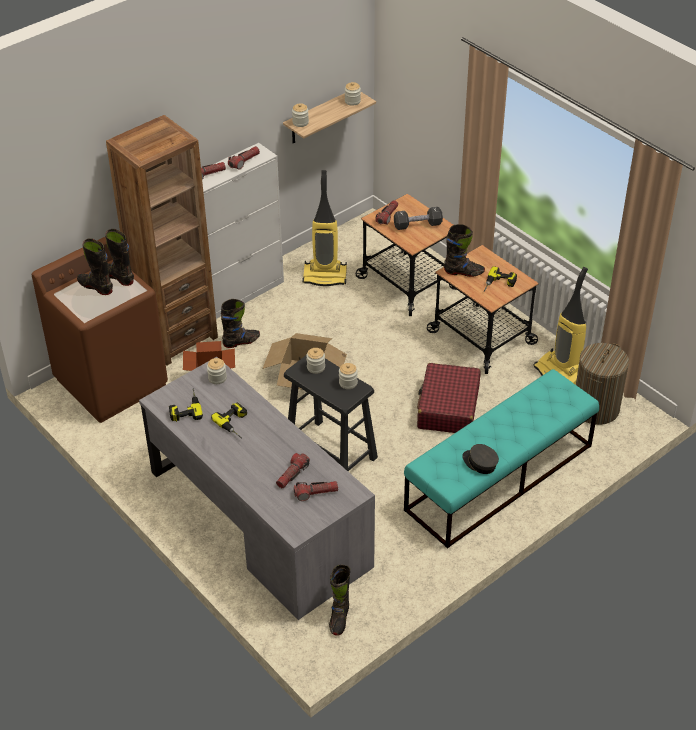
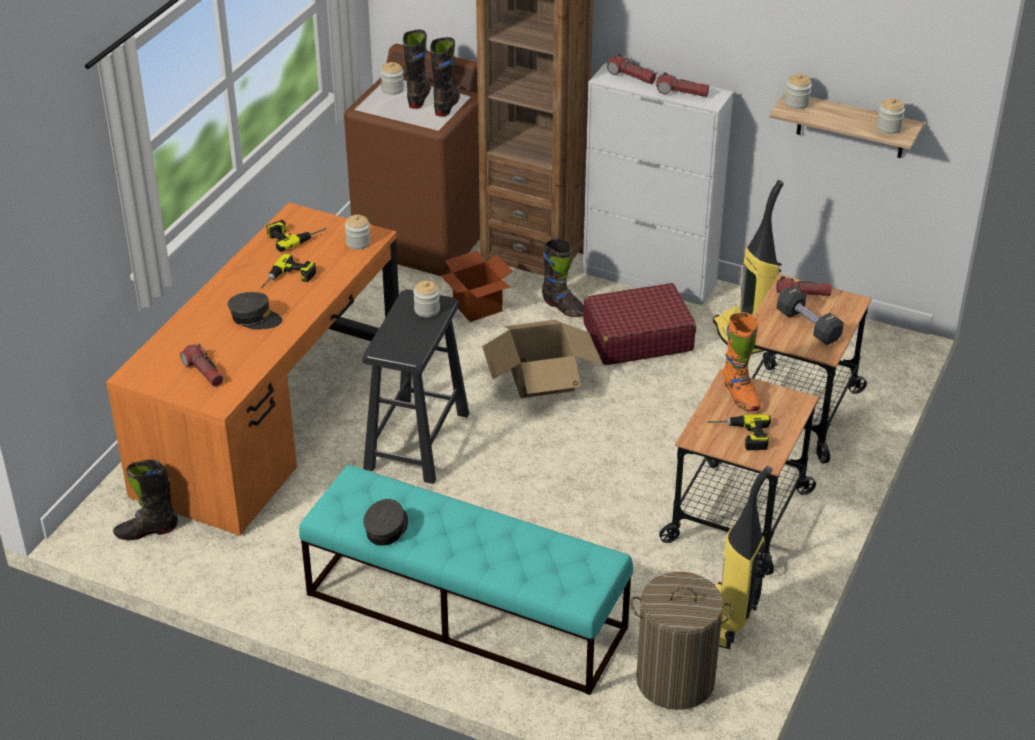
camera: 65 degrees right, 5 degrees down
(259, 519) = (272, 417): grey desk -> orange desk
(270, 452) = (255, 318): none -> grey cap
(292, 474) = (226, 345): flashlight -> none
(348, 383) = (415, 343): jar -> jar (392, 89)
(448, 407) = (570, 523): red suitcase -> red suitcase (637, 337)
(464, 272) = (740, 395): black boot -> orange boot

